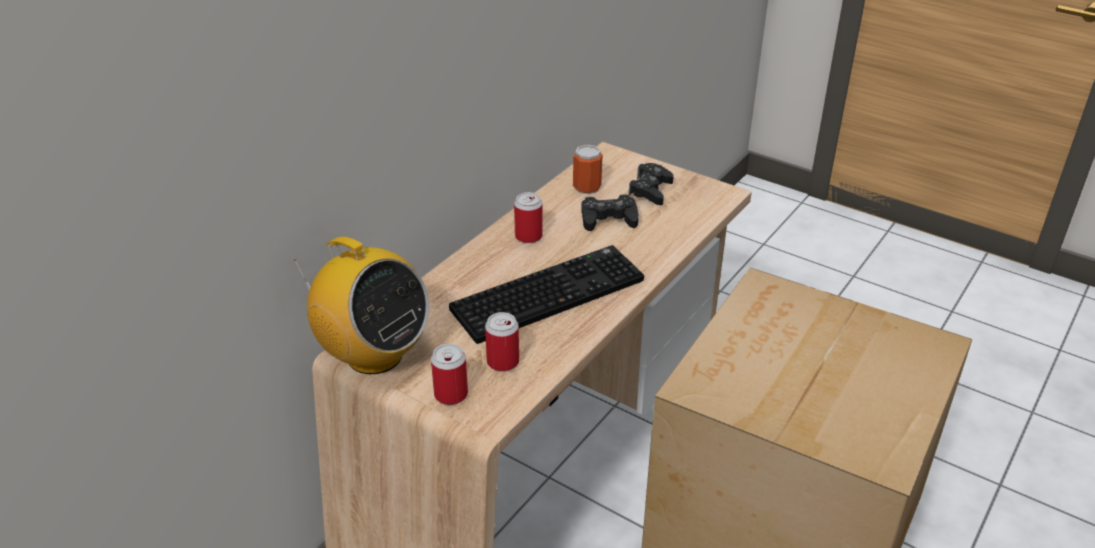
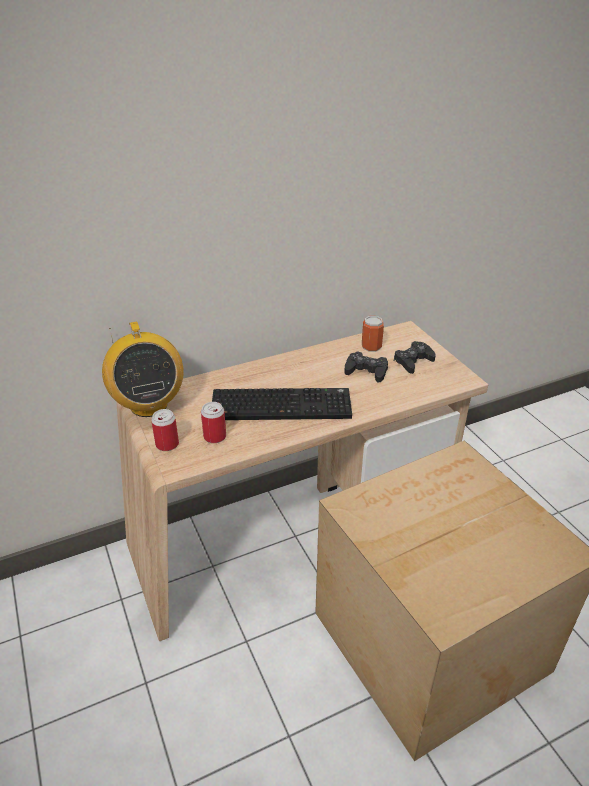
camera: 30 degrees right, 0 degrees up
(528, 236) = (304, 366): can -> none

